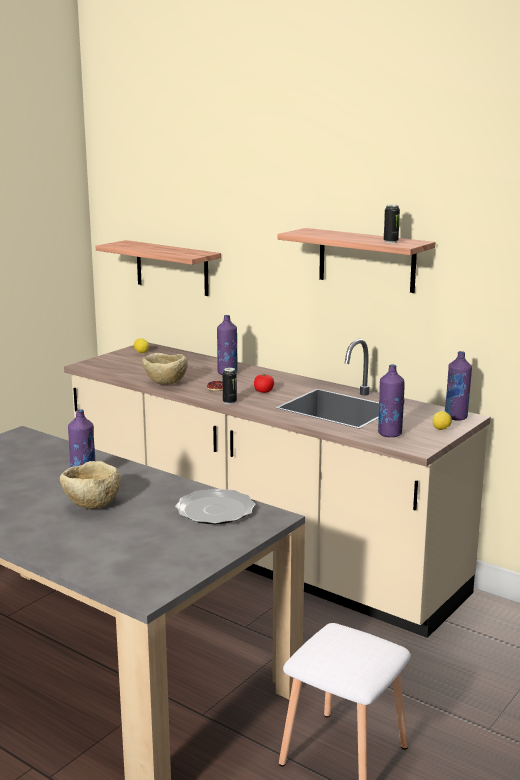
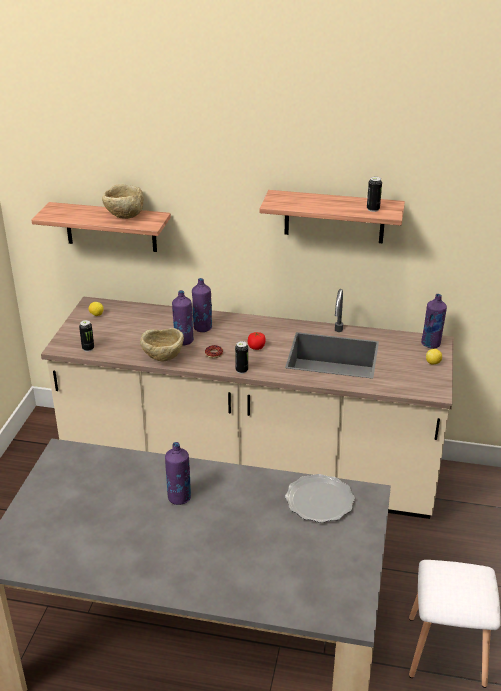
camera: 25 degrees left, 15 degrees up
(91, 505) = (215, 527): beige bowl -> beige bowl (124, 216)
(107, 369) = (88, 348): none -> can
(389, 434) = (401, 379): purple bottle -> purple bottle (184, 341)

